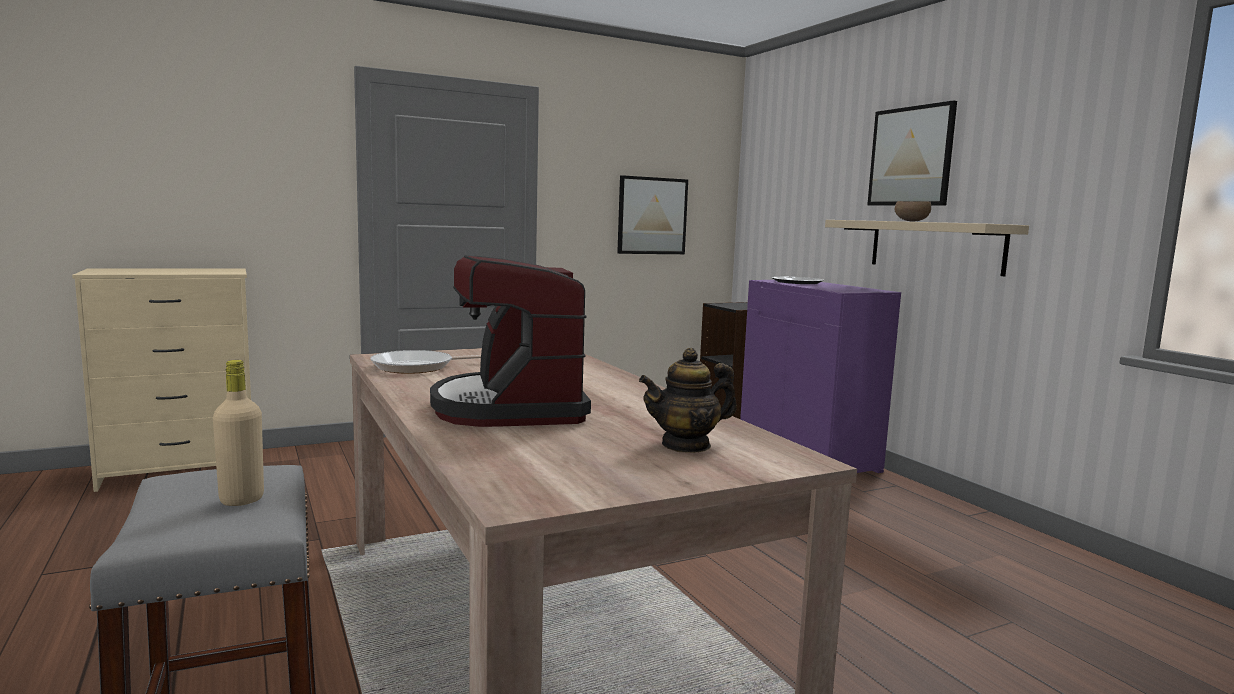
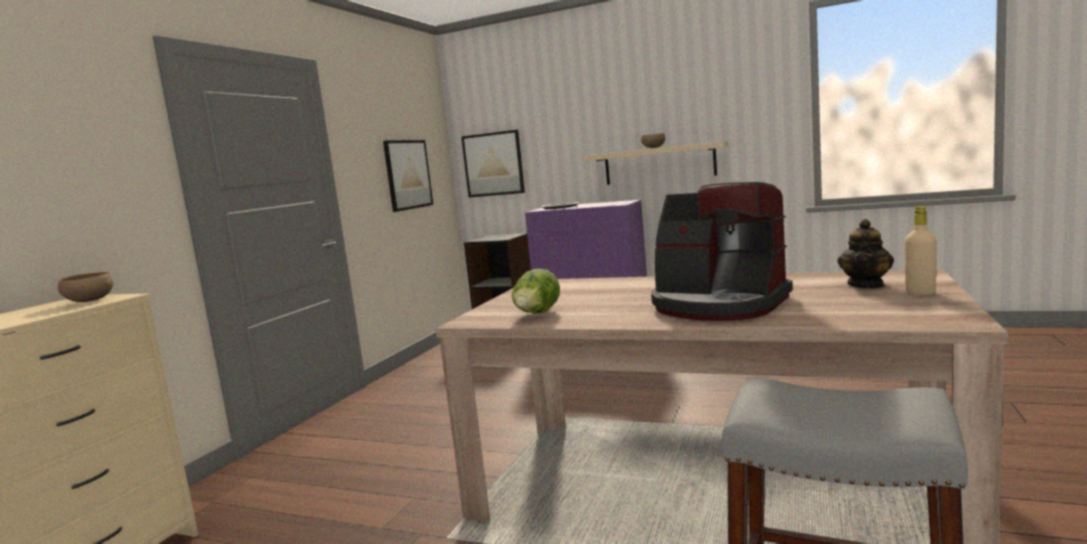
camera: 40 degrees left, 0 degrees up
(217, 271) = (90, 301): none -> brown bowl
(242, 499) = (830, 397): beige bottle -> beige bottle (920, 293)
(418, 367) = (537, 314): frying pan -> lettuce
(911, 156) = (626, 104): picture -> picture (493, 164)

